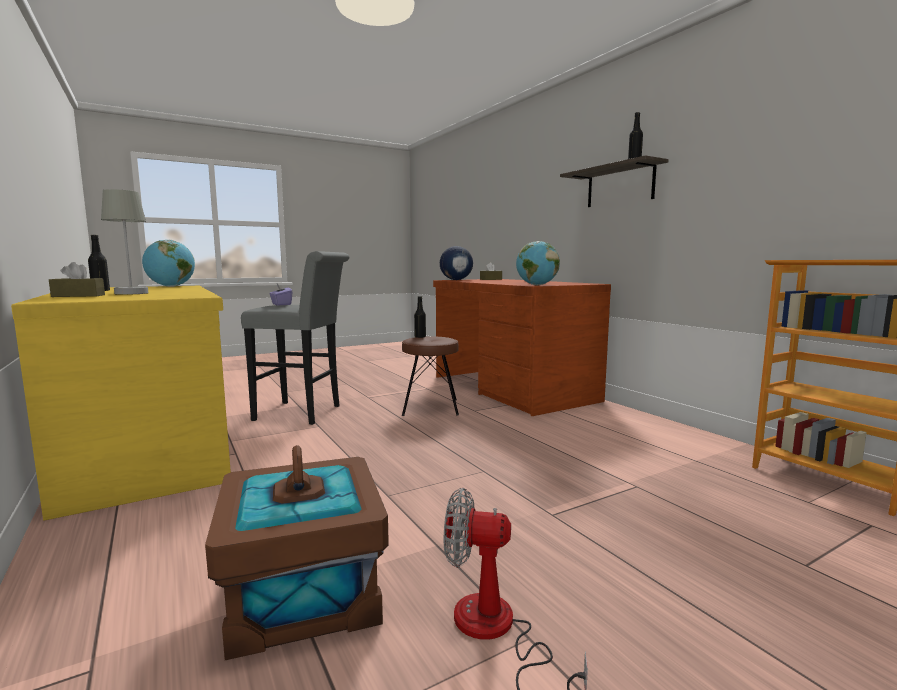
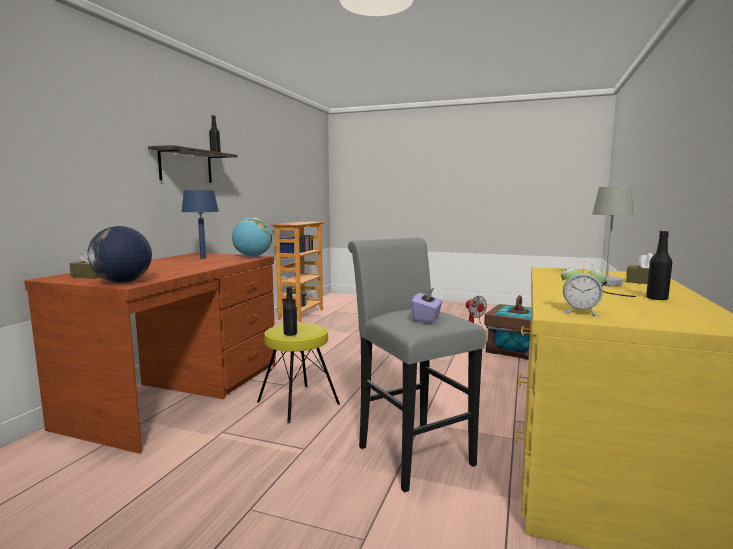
camera: 130 degrees left, 0 degrees up
(171, 286) = (580, 312): globe -> alarm clock
(430, 407) = (298, 403): brown stool -> yellow stool
(550, 283) = (203, 258): none -> blue table lamp

